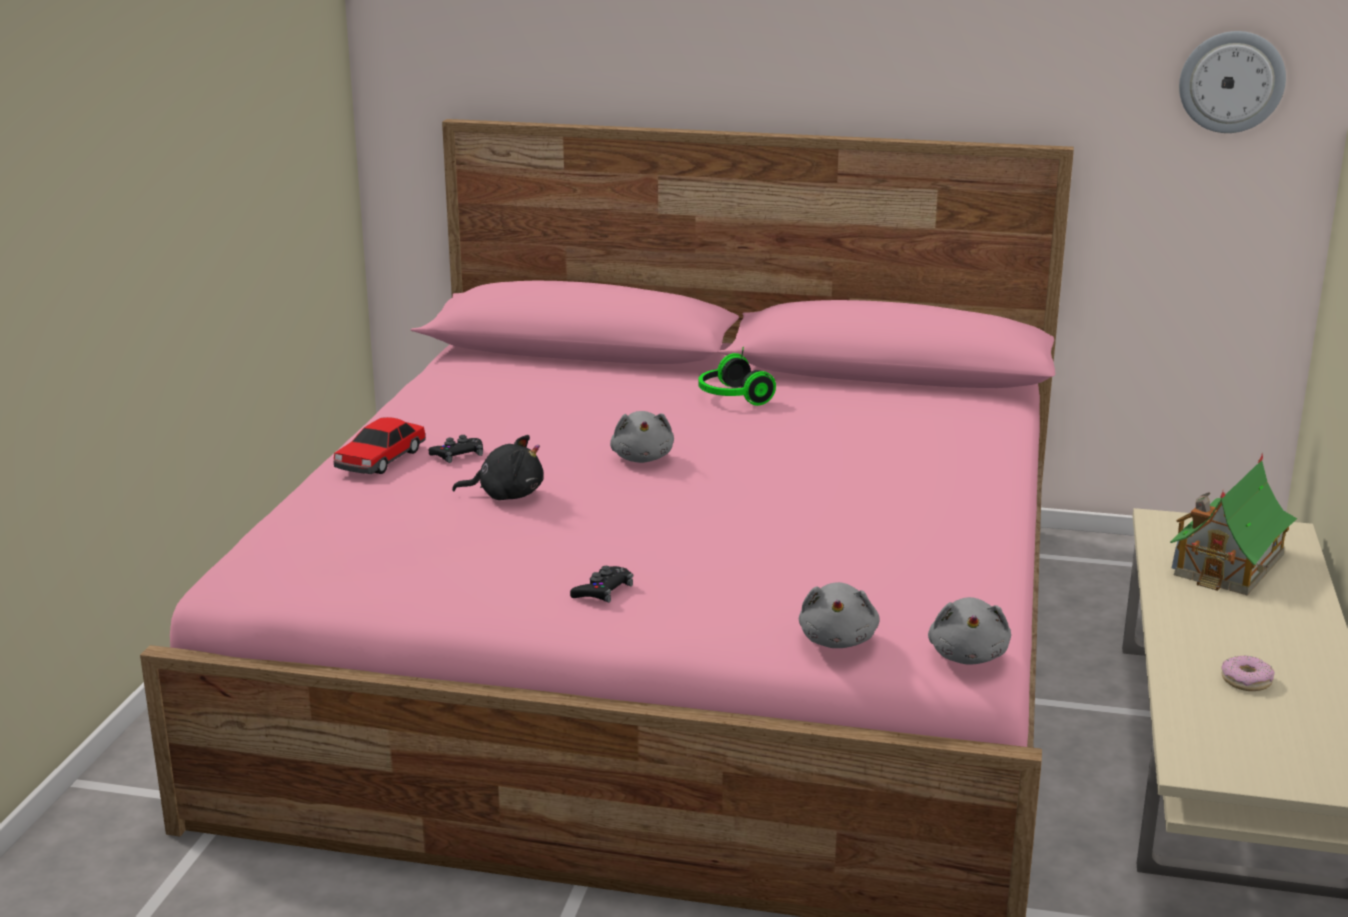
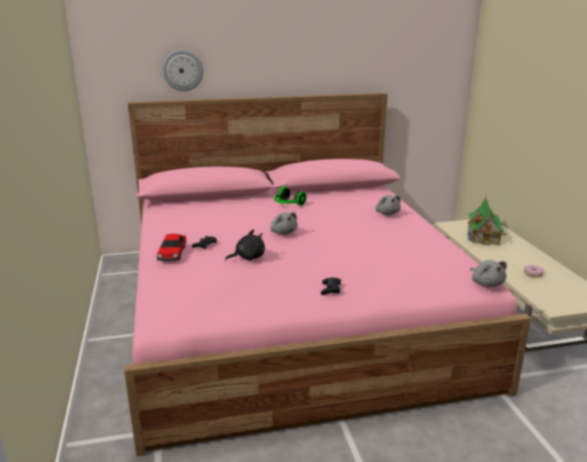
camera: 25 degrees left, 0 degrees up
(838, 640) = (438, 288): grey plush toy -> grey plush toy (387, 213)
(1231, 82) = (436, 64): wall clock -> wall clock (183, 70)

